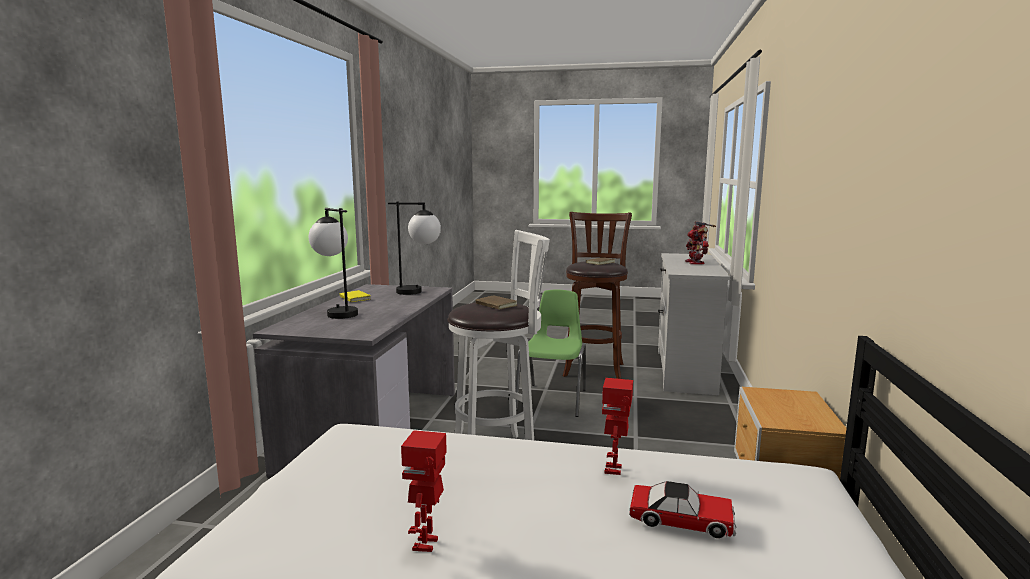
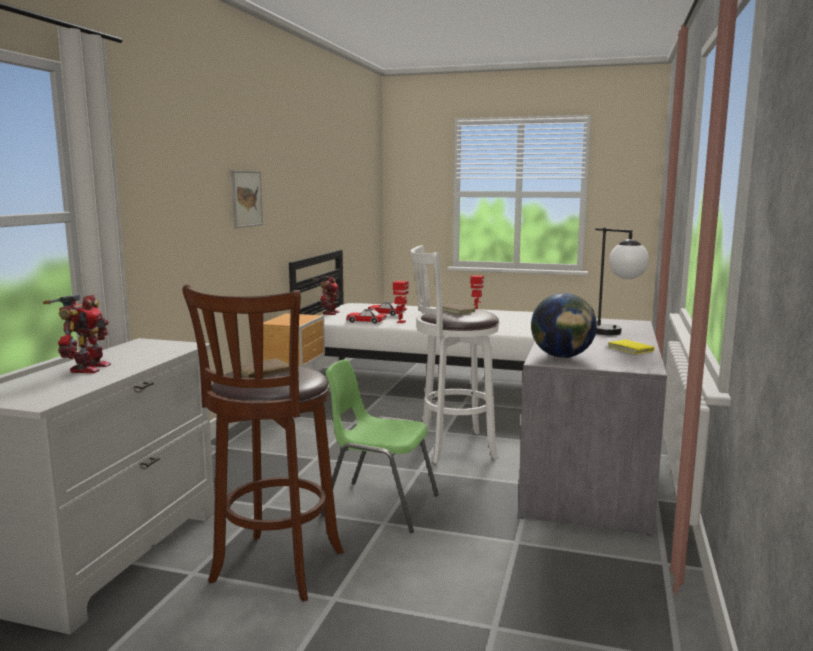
camera: 175 degrees left, 0 degrees up
(419, 292) = (562, 357): table lamp -> globe
(553, 399) = (379, 505): green chair -> green chair turned 90 degrees clockwise
(692, 469) = (366, 321): none -> toy car
(840, 185) = (246, 198): none -> picture
(843, 523) = (329, 313): none -> toy robot

